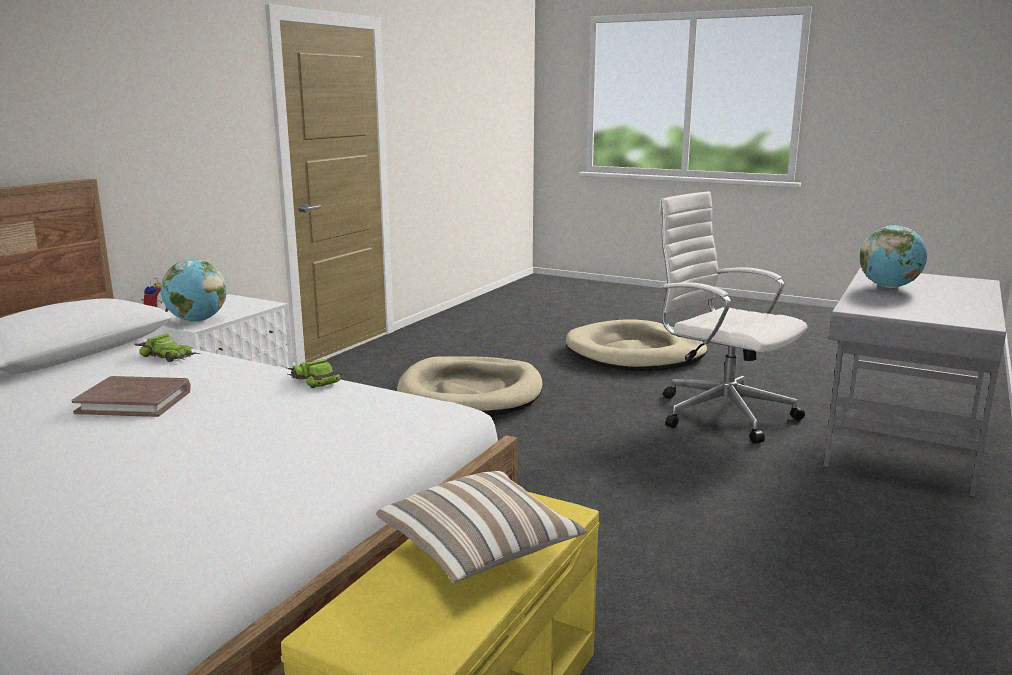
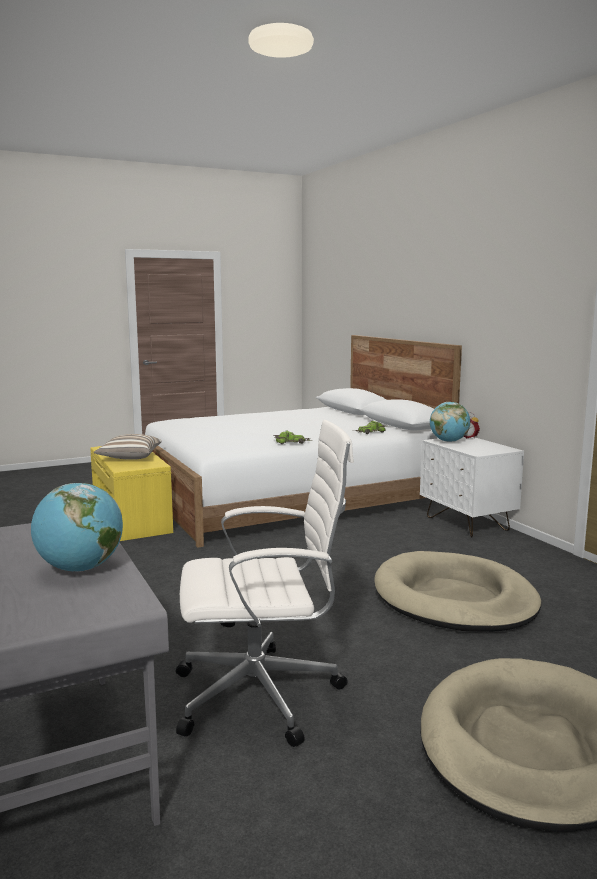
camera: 125 degrees right, 5 degrees down
(135, 401) = (307, 425): brown book -> none

